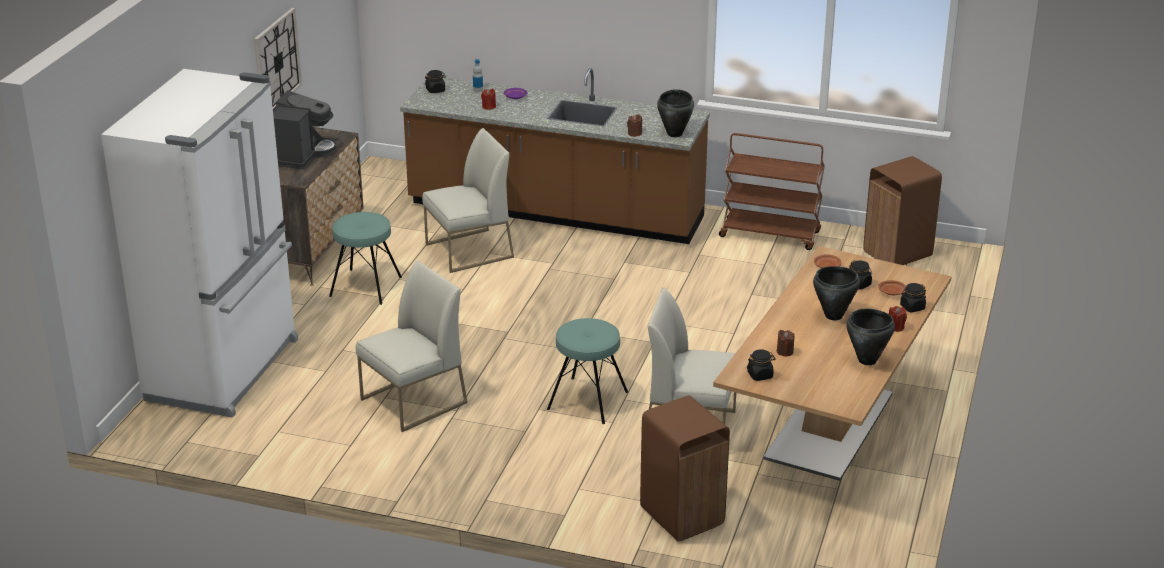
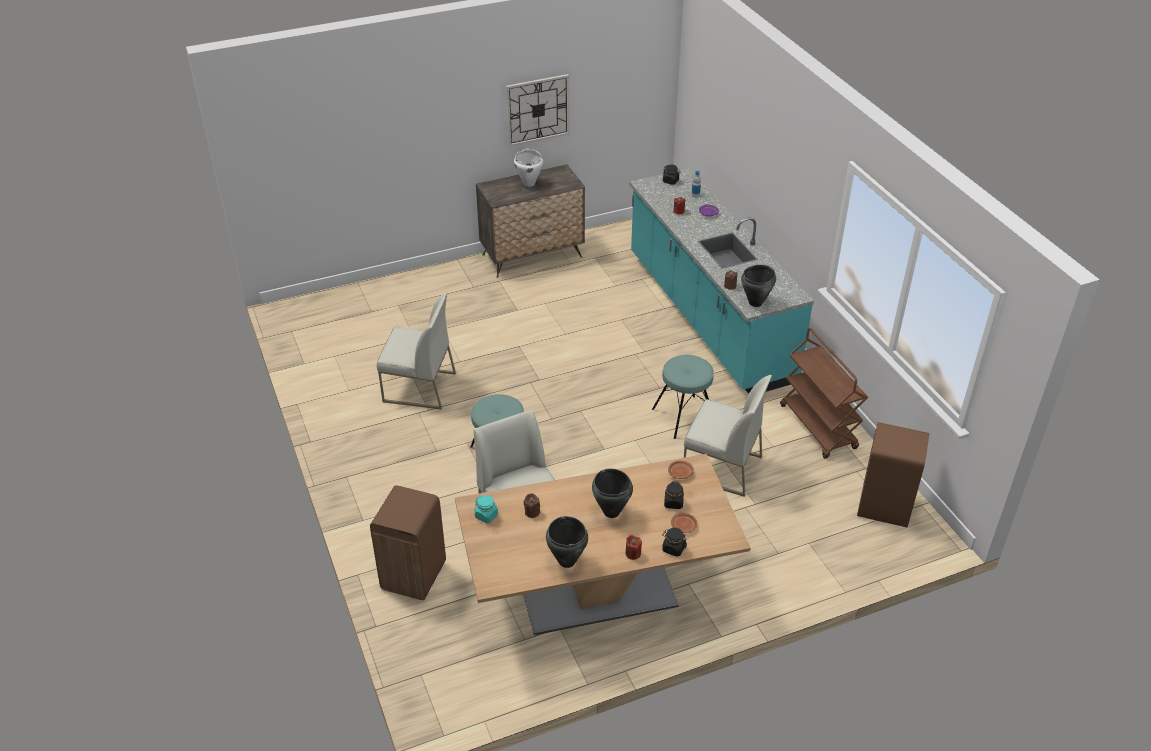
camera: 50 degrees right, 10 degrees up
(226, 370) = (374, 301): white fridge -> none
(300, 154) = (529, 183): coffee machine -> white cooking pot
(365, 287) = (520, 296): turquoise stool -> turquoise stool (684, 417)
(469, 251) = (612, 310): white chair -> white chair (721, 467)
(555, 212) = (707, 317): brown counter -> turquoise counter
(760, 375) = (486, 516): black jar -> turquoise jar

